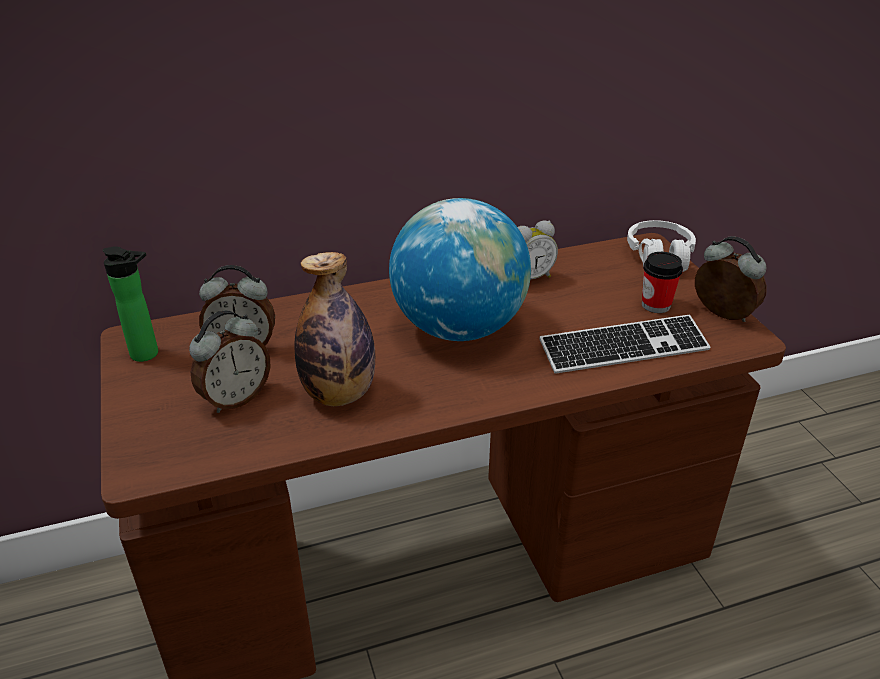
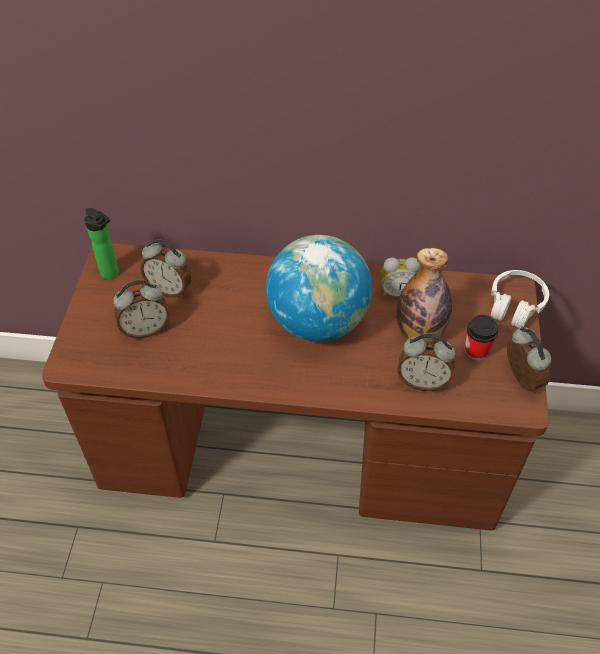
camera: 25 degrees right, 15 degrees up
(339, 394) = (208, 349): bottle -> bottle (419, 332)
(623, 348) = (422, 381): keyboard -> alarm clock

